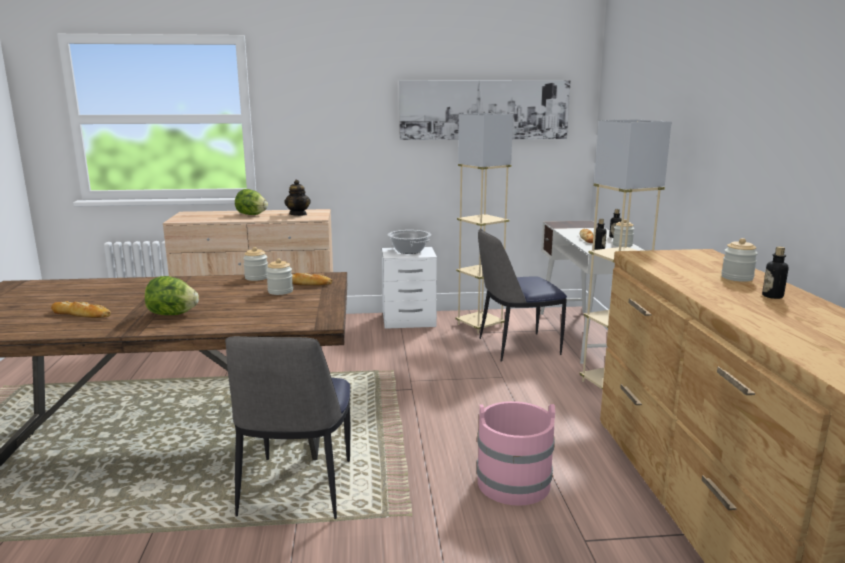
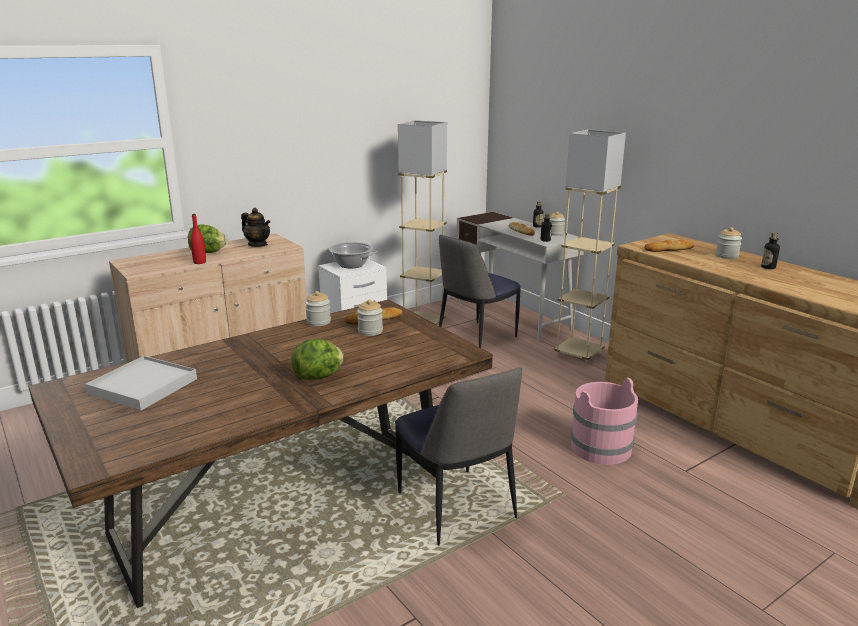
camera: 30 degrees left, 5 degrees up
(56, 295) = (143, 386): none -> white tray
(81, 314) = (224, 399): bread -> bread (669, 249)
(231, 220) = (199, 262): none -> red bottle
(484, 110) = (400, 116): picture -> none

